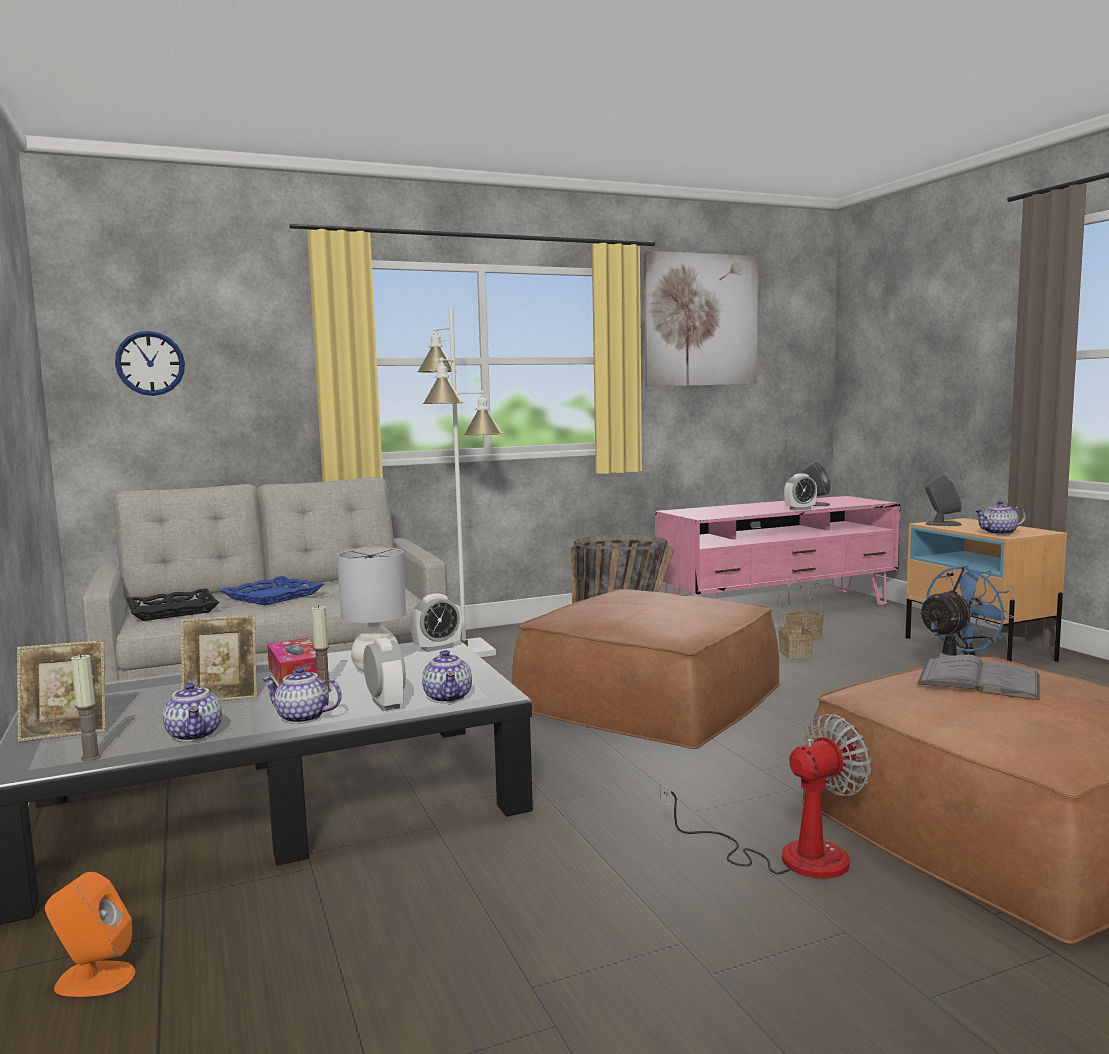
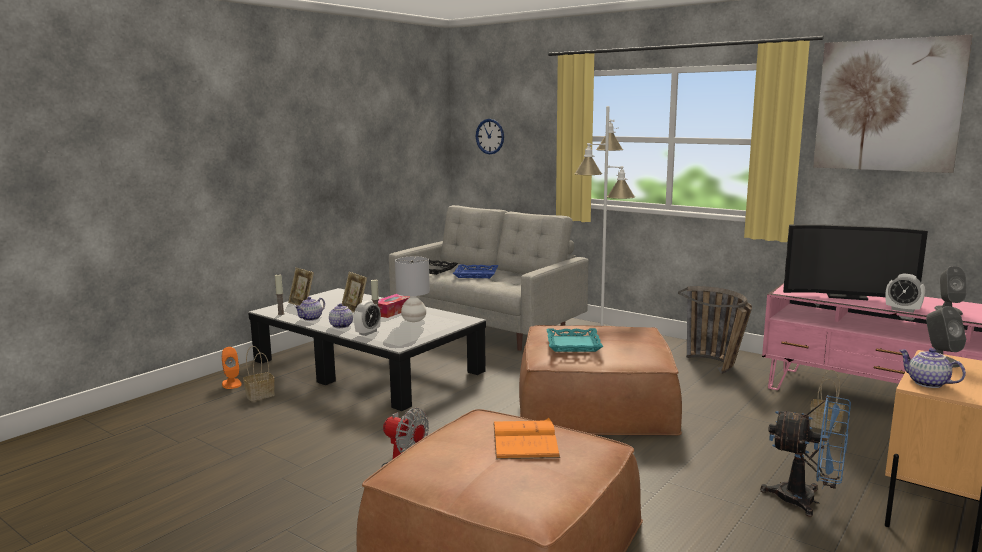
camera: 60 degrees right, 5 degrees up
(437, 648) = (460, 321): alarm clock -> none
(449, 697) = (386, 339): teapot -> none
(658, 615) = (574, 344): none -> turquoise tray
(739, 510) = (846, 296): none -> television
(793, 653) = (766, 428): basket -> basket (260, 395)
(979, 680) = (525, 439): grey book -> orange book

